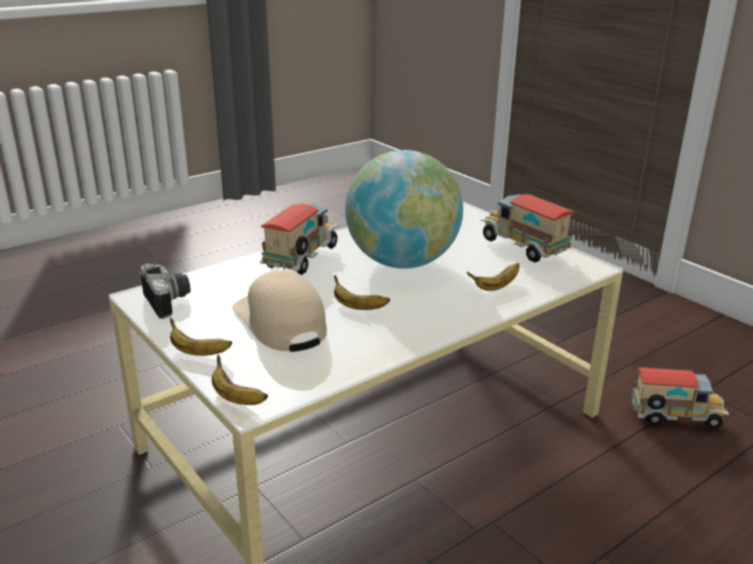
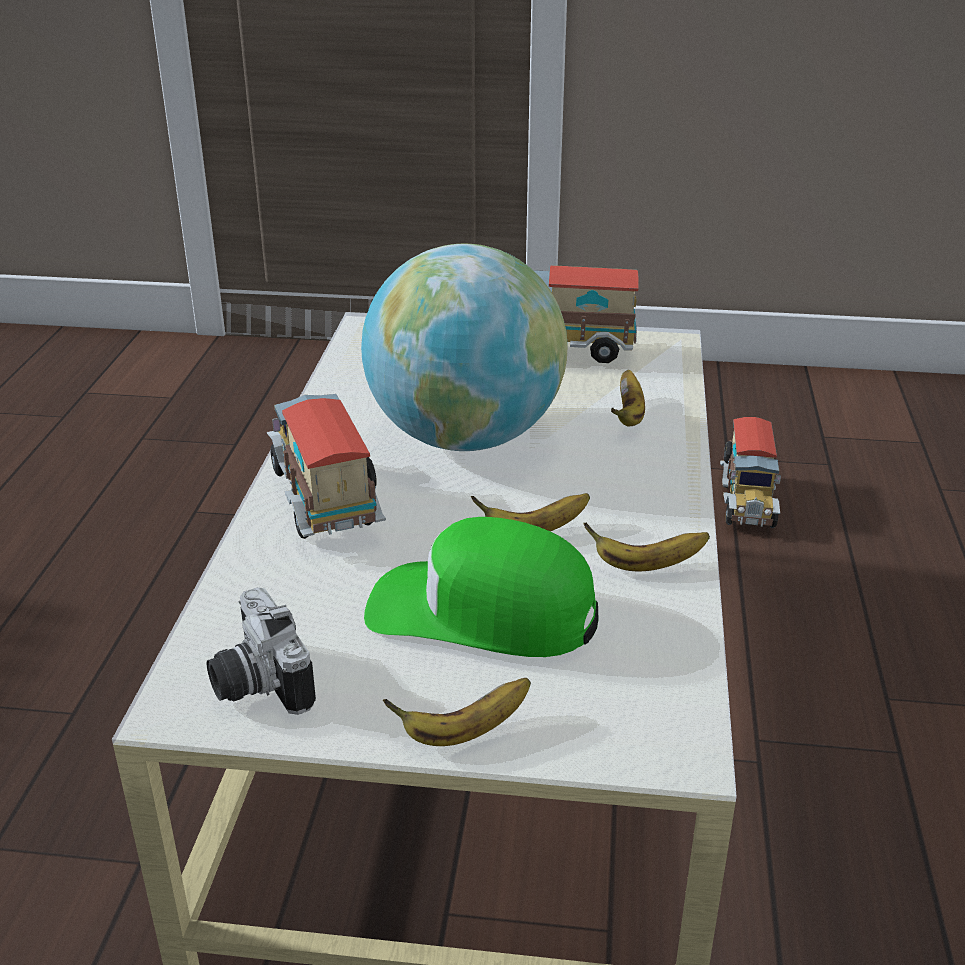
camera: 45 degrees left, 5 degrees up
(170, 302) = (255, 683): camera -> camera turned 135 degrees counterclockwise
(236, 399) = (648, 758): banana -> banana (646, 566)
(280, 322) = (482, 612): beige cap -> green cap
(675, 419) = (746, 504): toy truck -> toy truck turned 135 degrees clockwise

